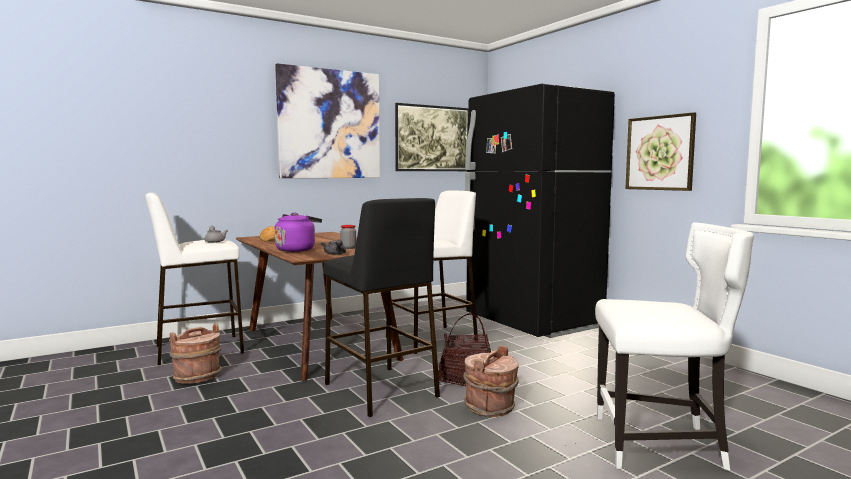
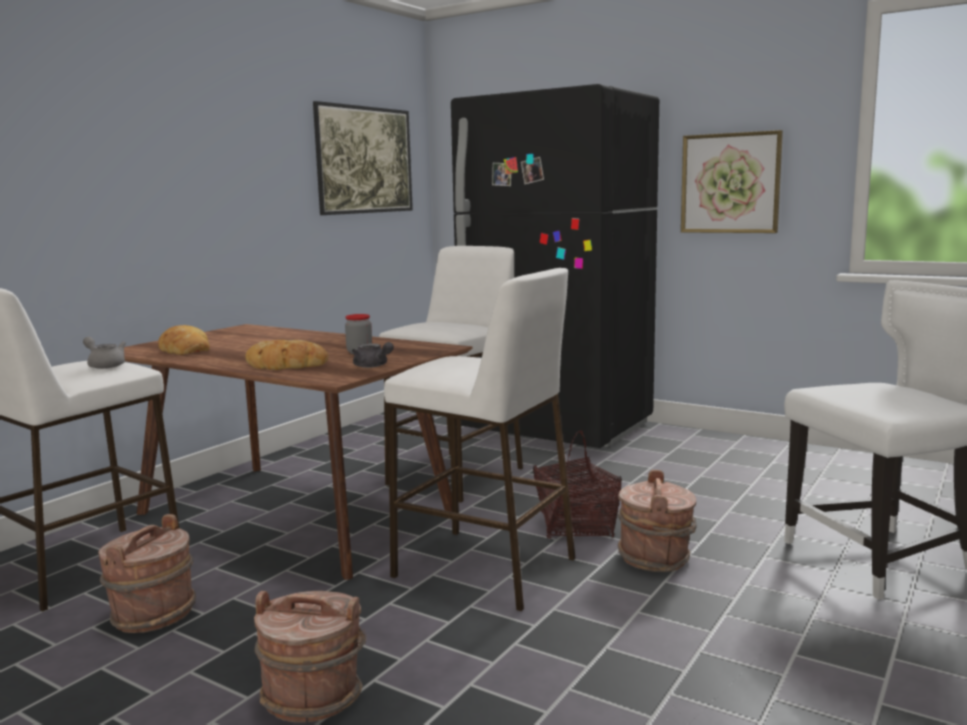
camera: 25 degrees left, 5 degrees up
(213, 431) = (313, 696): none -> brown bucket
(297, 250) = (285, 365): purple kettle -> bread
(329, 124) = (223, 138): picture -> none
(381, 390) = (485, 568): black stool -> white stool

